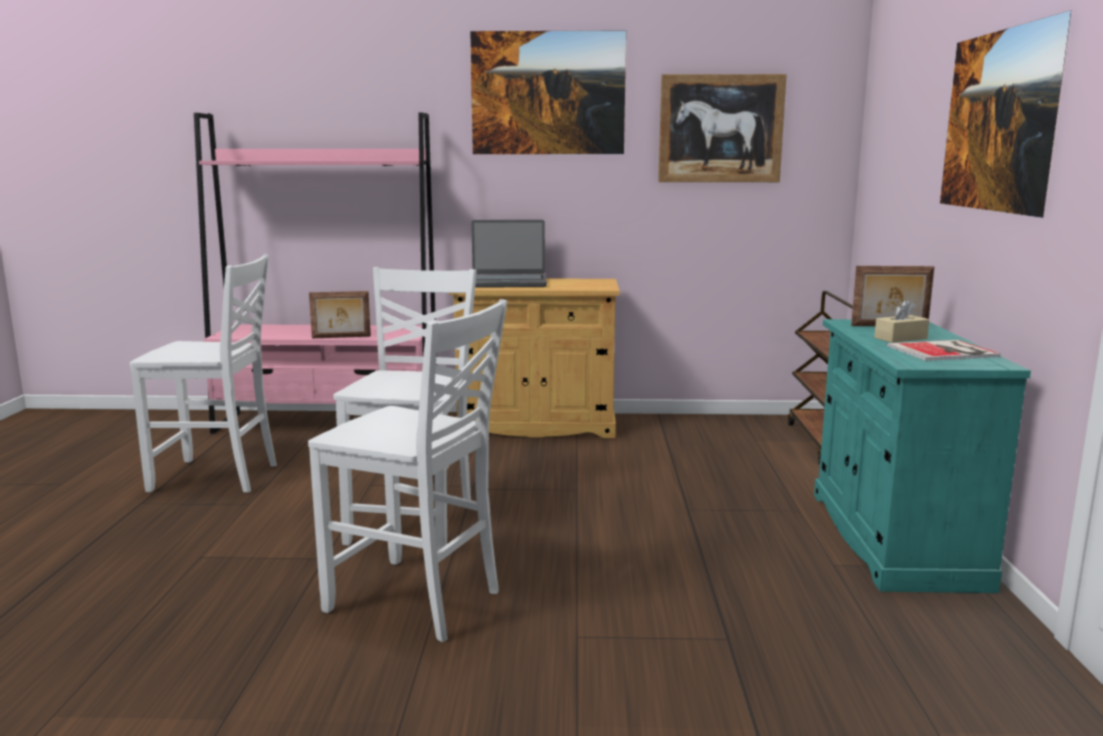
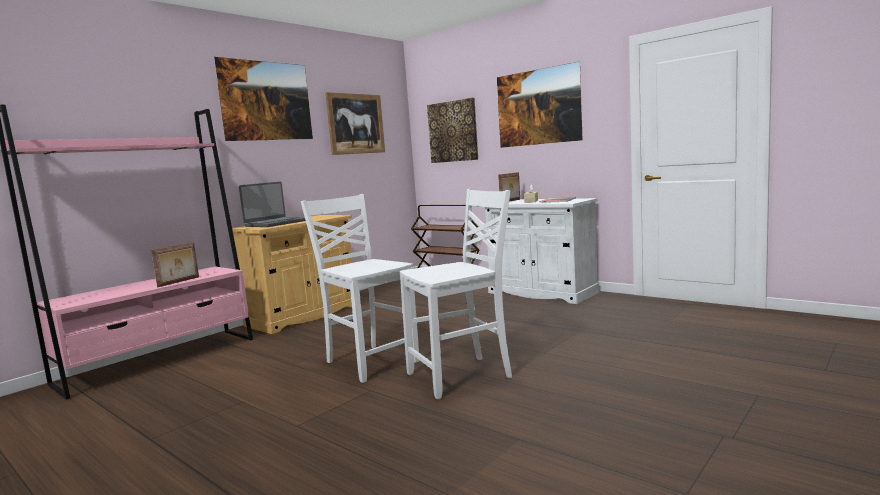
camera: 50 degrees left, 5 degrees down
(217, 477) = (167, 406): white chair -> none
(893, 538) = (542, 292): turquoise cabinet -> white cabinet
(896, 154) = (453, 131): none -> picture

